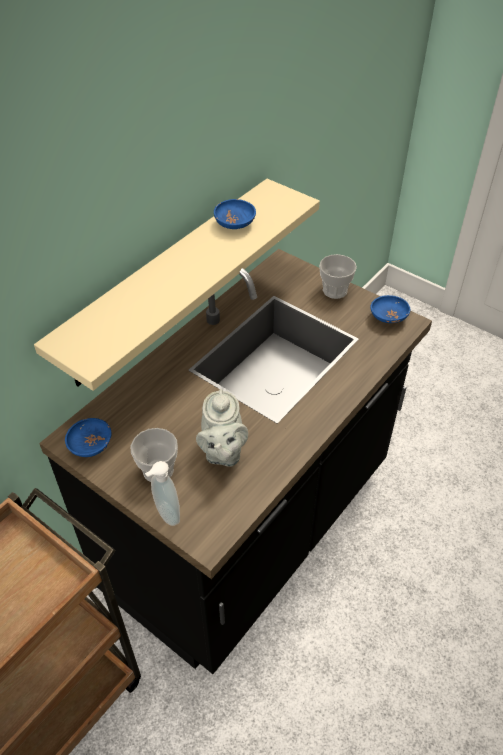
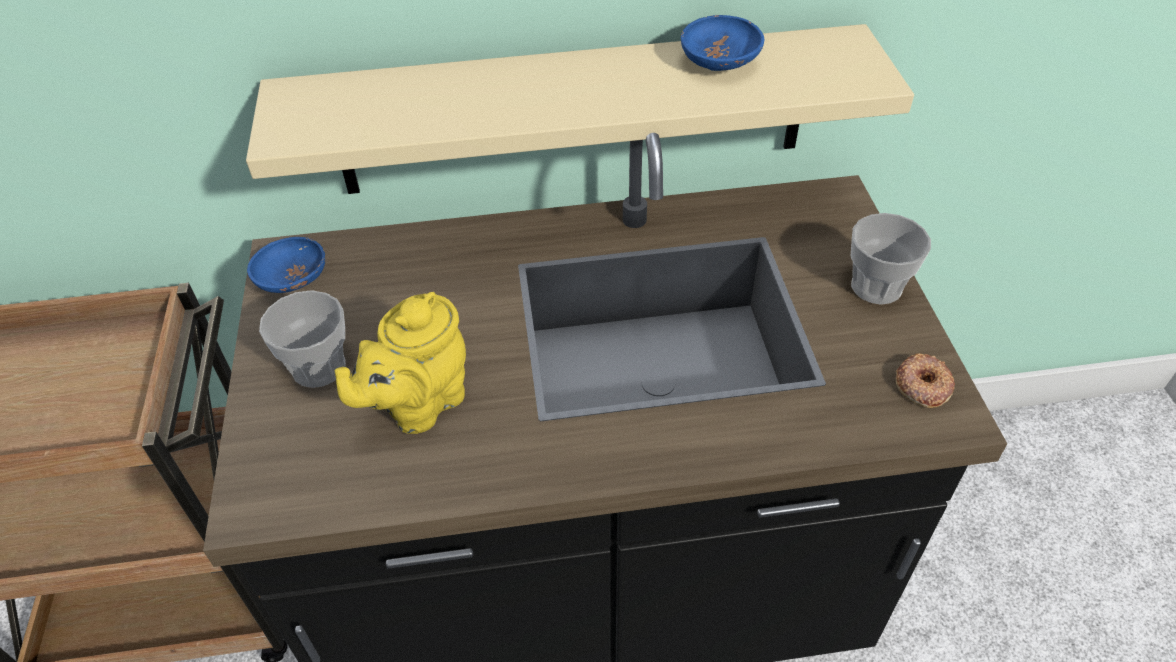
camera: 45 degrees right, 0 degrees up
(166, 515) = (253, 431): soap dispenser -> none
(222, 452) = (418, 404): grey teapot -> yellow teapot
(388, 317) = (922, 385): blue bowl -> donut

